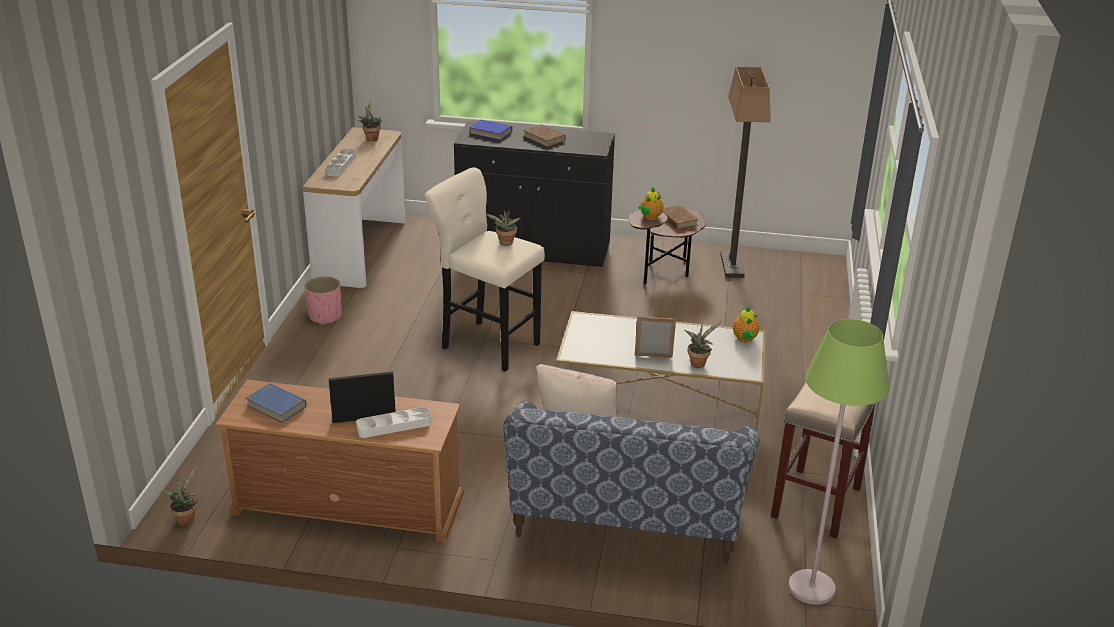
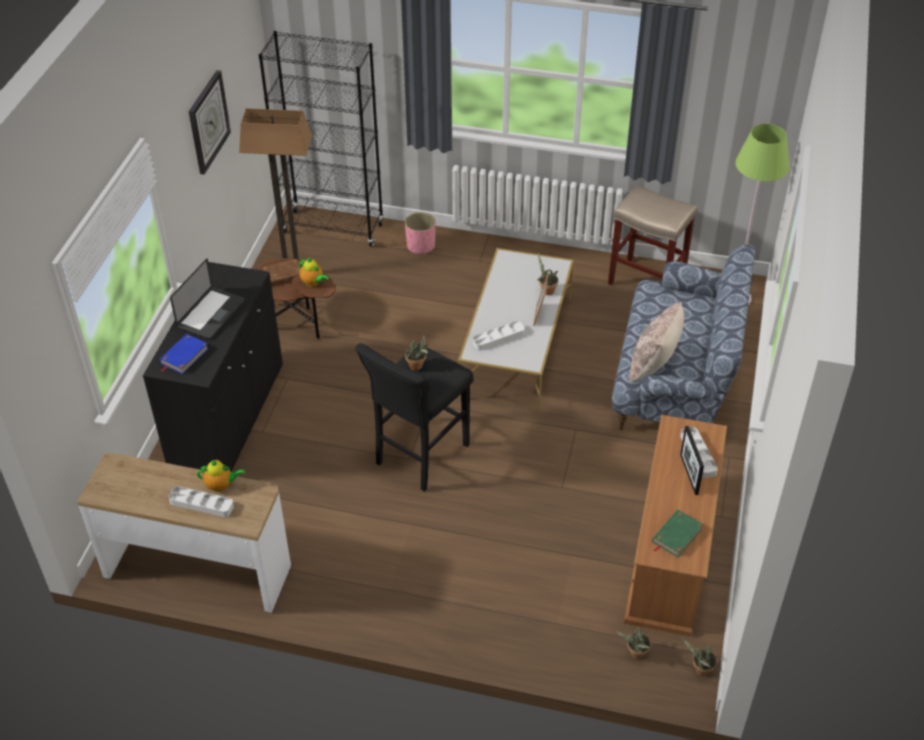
camera: 85 degrees left, 15 degrees up
(276, 406) = (676, 535): blue book -> green book
(325, 316) = (349, 593): pink planter -> pink planter (421, 246)
(371, 138) = (122, 480): potted plant -> potted plant (635, 654)
(487, 344) = (419, 457): beige stool -> black stool
(544, 138) = (211, 314): brown book -> laptop
(609, 333) = (498, 338): none -> white tray
(714, 45) = (208, 122): none -> wall clock
(745, 339) = (510, 260): teapot -> teapot (221, 485)
(817, 282) = (333, 228): none -> black bookcase

